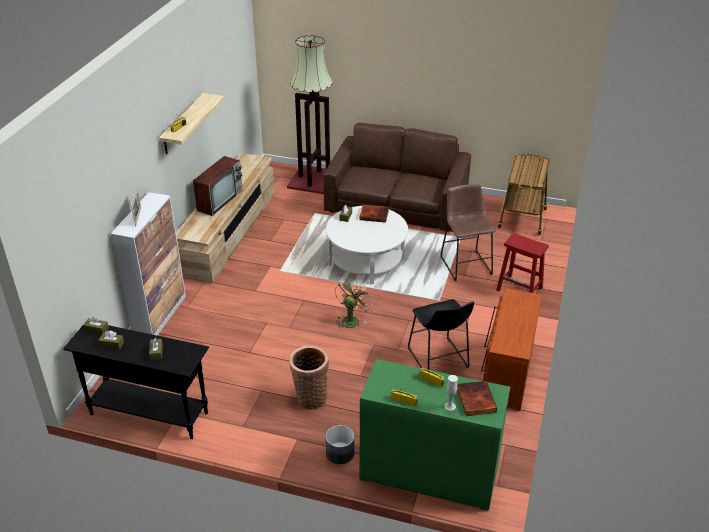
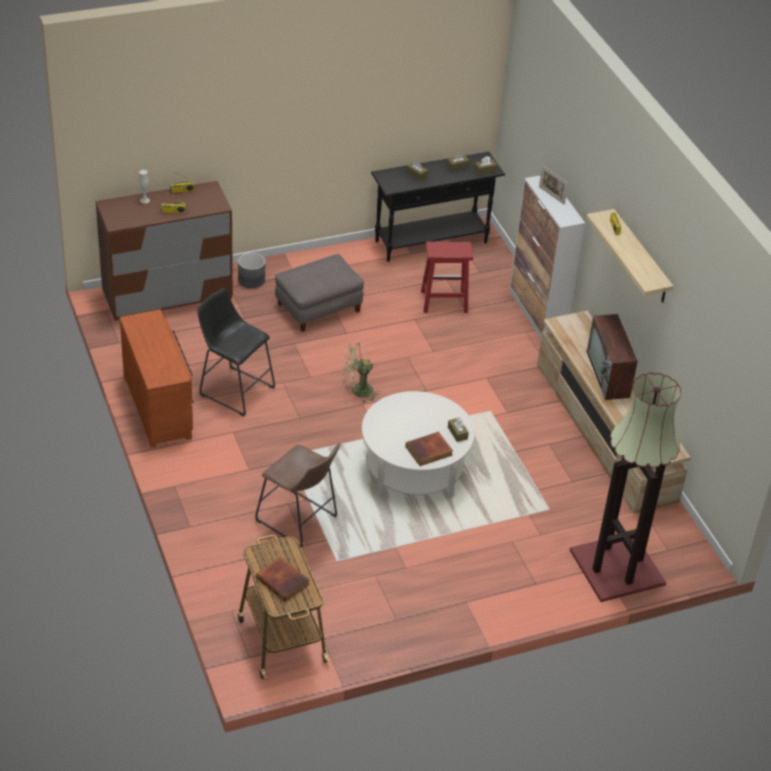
camera: 140 degrees right, 5 degrees up
(310, 397) = (318, 307): basket -> grey ottoman
(351, 319) = (357, 392): green fan -> green fan turned 90 degrees clockwise
(396, 203) = (469, 581): brown sofa -> none
(428, 475) = (167, 294): green dresser -> brown dresser
(475, 400) = (129, 211): book -> book (283, 580)
(520, 289) = (209, 514): red stool -> red stool (443, 302)

